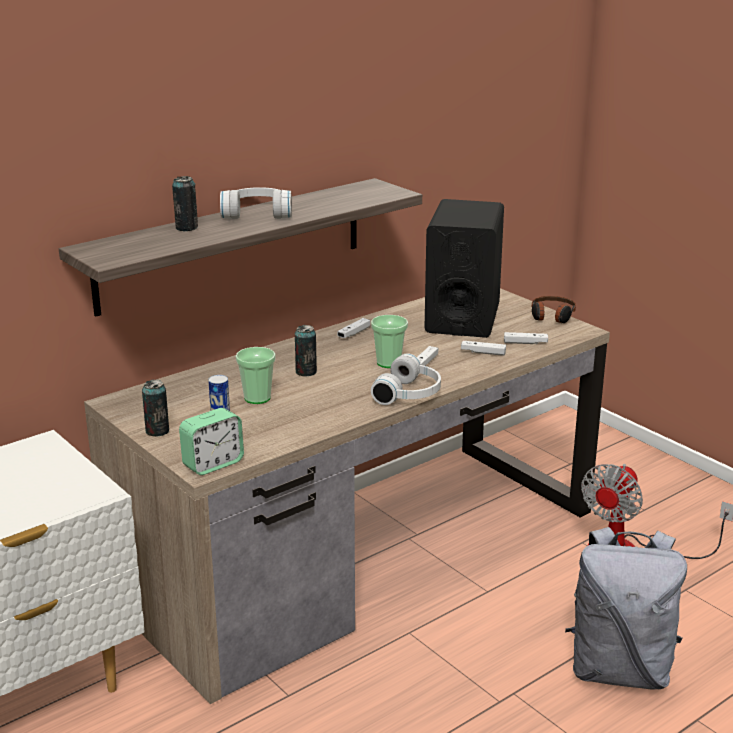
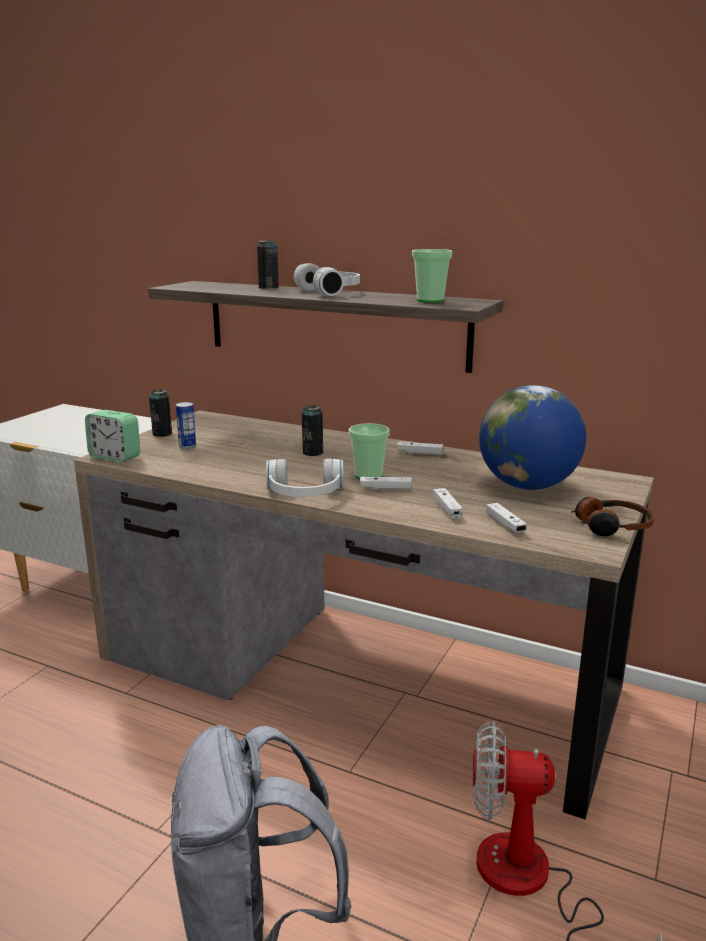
camera: 65 degrees right, 5 degrees down
(257, 398) = (244, 448): cup -> cup (430, 300)
(462, 318) = (528, 486): black speaker -> globe

